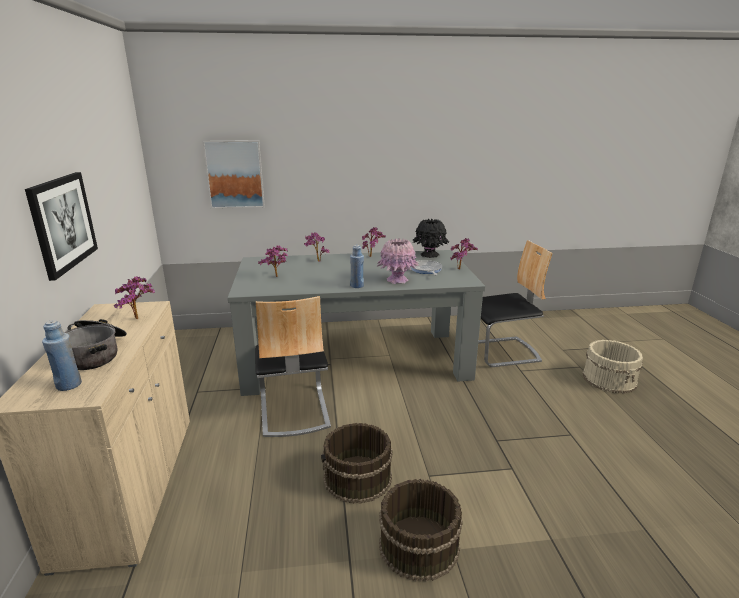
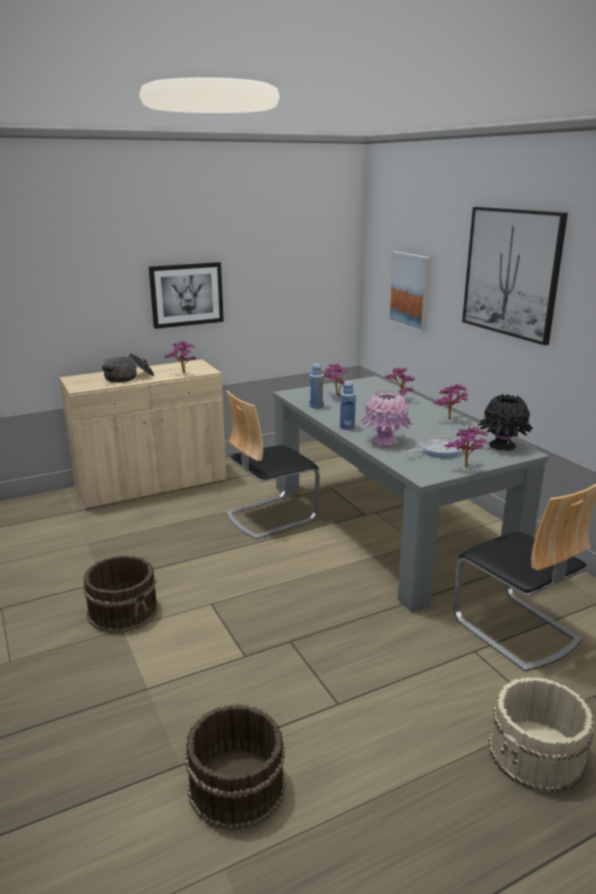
camera: 70 degrees right, 0 degrees up
(69, 385) = (90, 382): blue bottle -> blue bottle (316, 406)
(357, 478) = (192, 567): brown bucket -> brown bucket (235, 787)
(358, 140) = (511, 273): none -> picture

